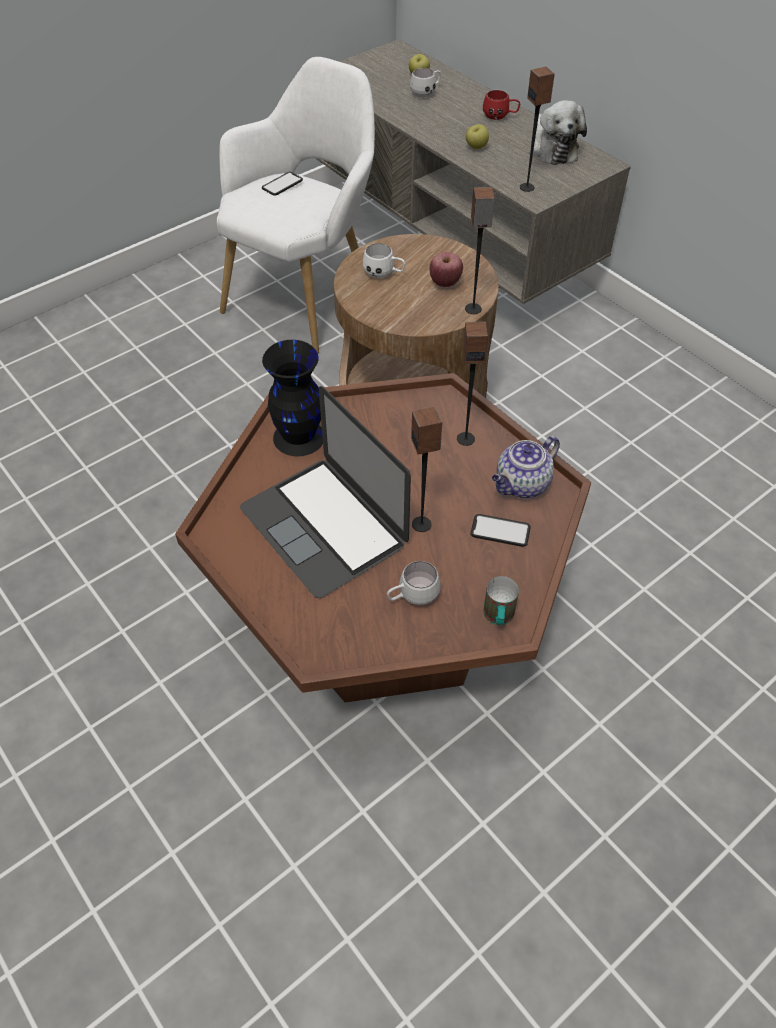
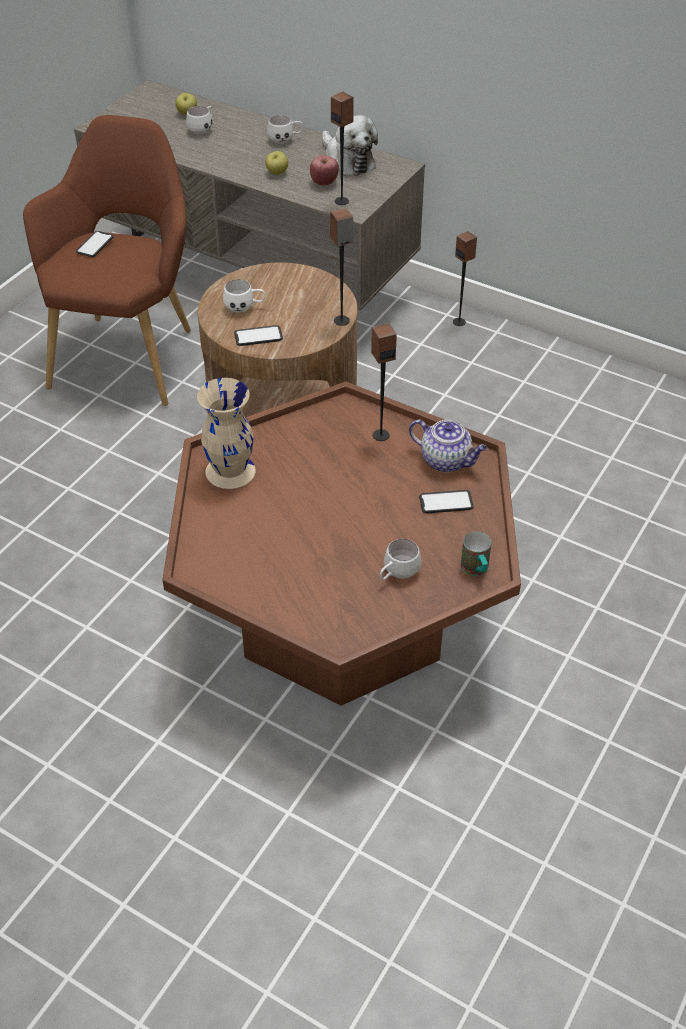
camera: 20 degrees left, 5 degrees down
(299, 438) = (231, 471): black vase -> beige vase
(307, 297) = (130, 353): white armchair -> brown armchair
(324, 525) = (292, 538): laptop -> none
(383, 306) = (258, 336): none -> phone
(422, 524) = (377, 514): speaker -> speaker (459, 322)
(445, 283) = (305, 303): apple -> apple (324, 182)
(500, 117) = (285, 140): red mug -> white mug
(522, 485) = (447, 461): teapot -> teapot turned 90 degrees counterclockwise

